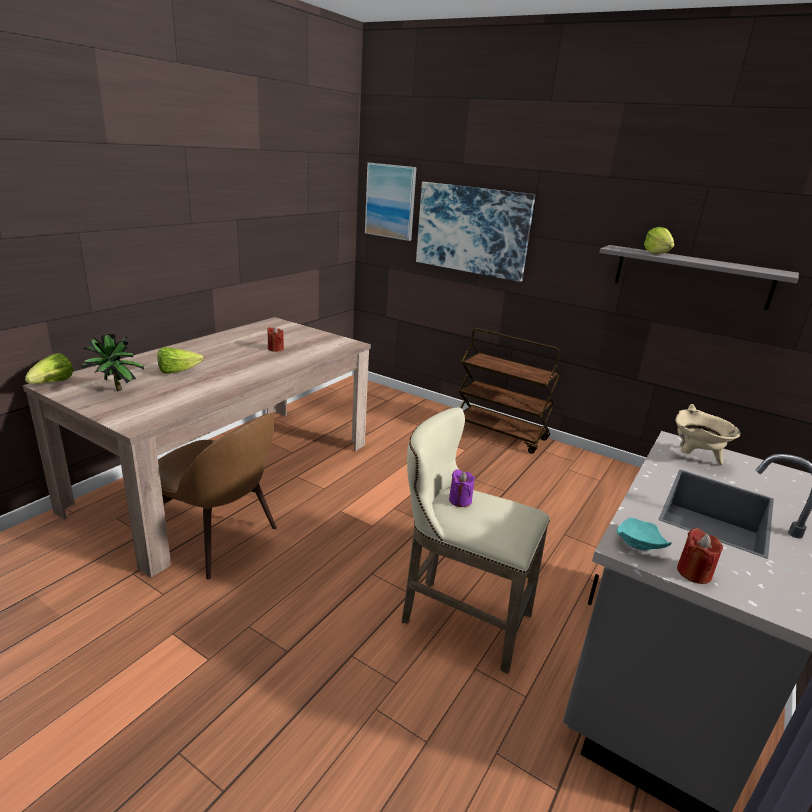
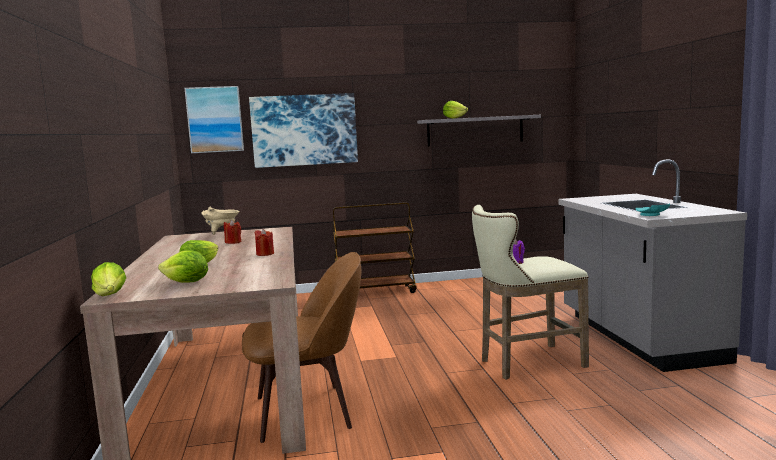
camera: 40 degrees left, 15 degrees down
(114, 390) = (186, 283): potted plant -> lettuce
(694, 572) = (684, 214): red candle -> red candle (265, 254)
(695, 458) = (594, 199): beige cooking pot -> beige cooking pot (222, 236)

